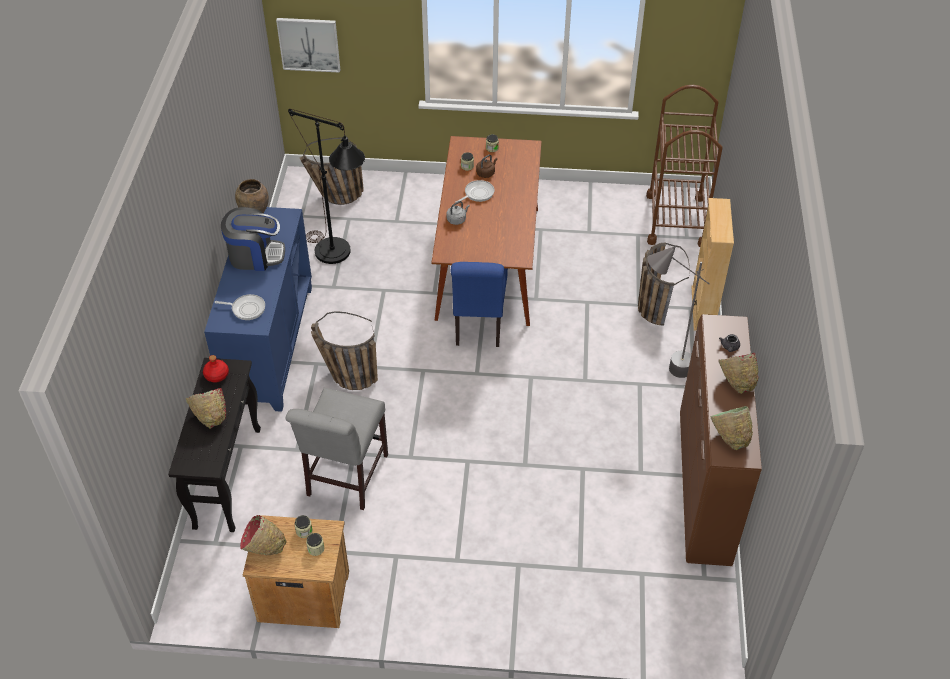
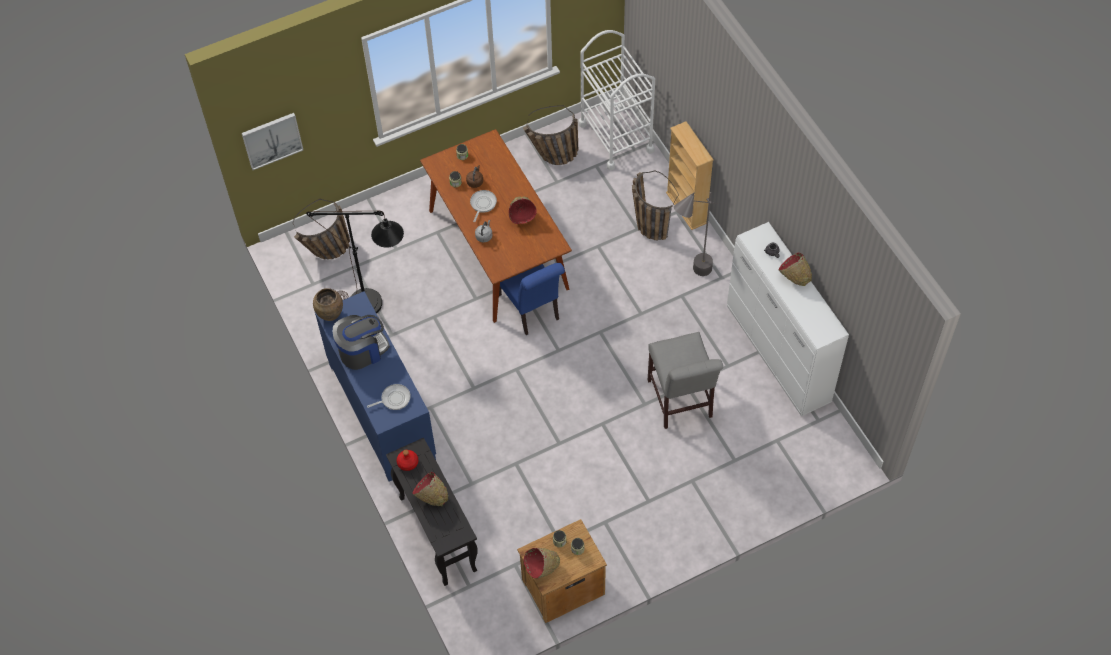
camera: 30 degrees left, 10 degrees up
(344, 377) = (461, 406): basket -> basket (552, 157)
(344, 479) = (524, 486): grey chair -> grey chair (680, 402)
(505, 221) = (522, 218): none -> red bowl
(676, 220) = (616, 137): brown cart -> white cart
(702, 489) = (777, 355): brown dresser -> white dresser
(729, 437) = (815, 322): green bowl -> none

